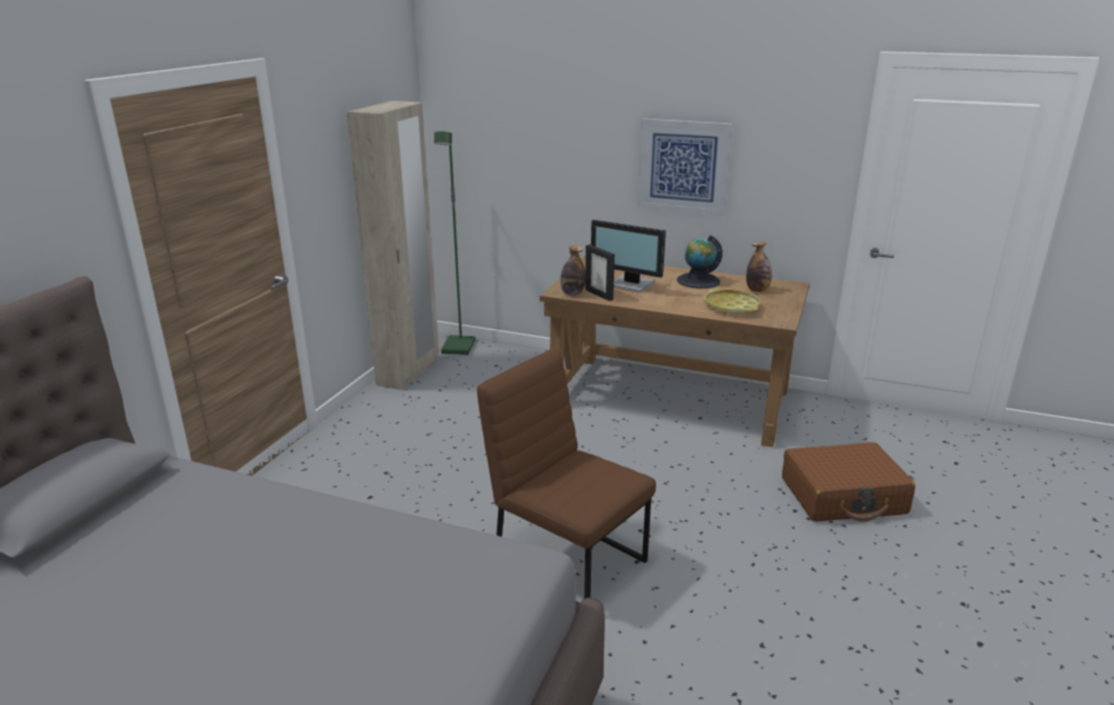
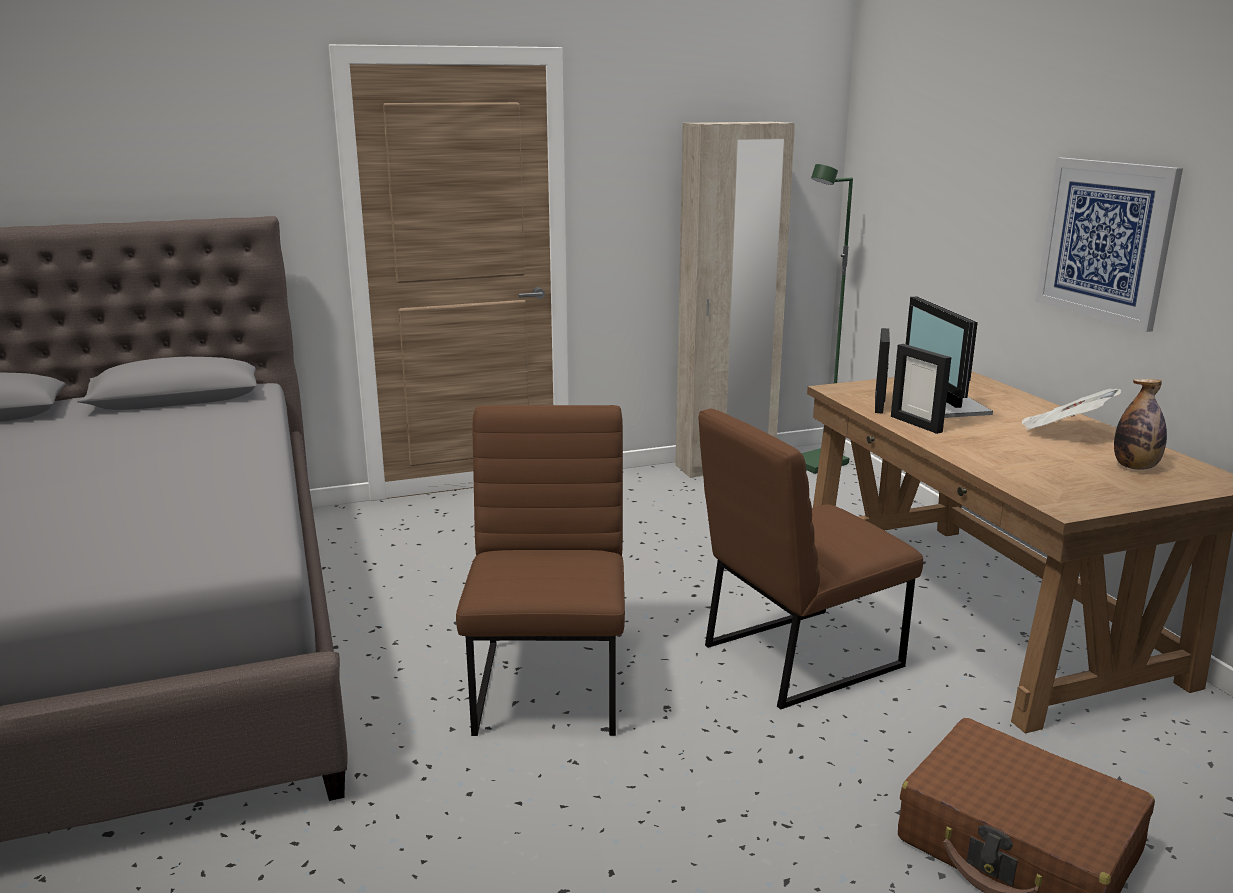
camera: 50 degrees right, 5 degrees down
(572, 293) = (849, 394): bottle -> none
(640, 300) = (917, 424): none -> picture frame
(644, 466) = (797, 656): none -> brown chair
(698, 281) = (1063, 431): globe -> newspaper
(731, 307) = (1032, 468): yellow tray -> none

